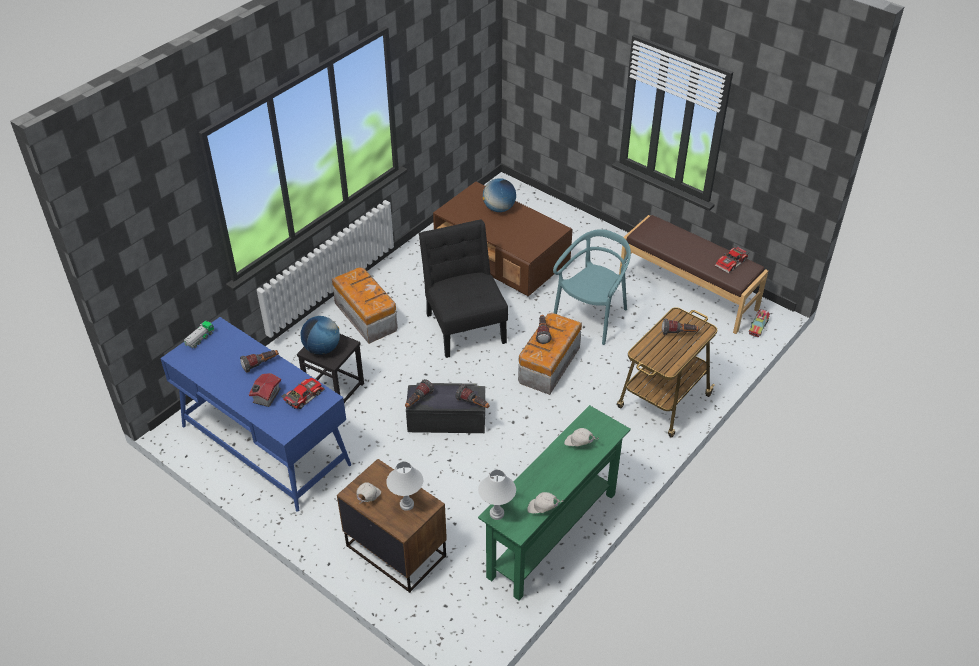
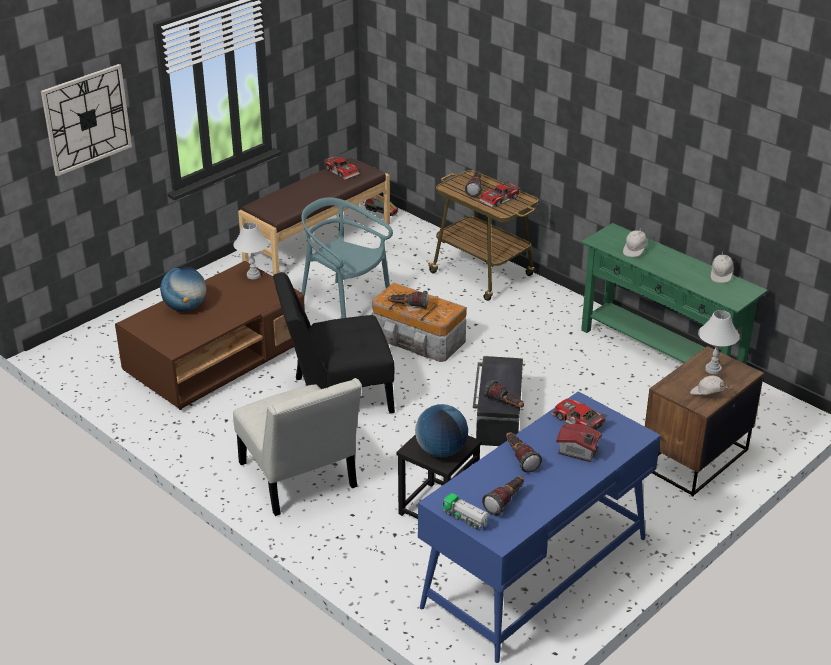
camera: 85 degrees left, 10 degrees down
(366, 316) = (300, 480): storage box -> white chair
(473, 404) = (512, 365): flashlight -> flashlight (505, 501)
(496, 514) = (732, 300): white table lamp -> white table lamp (253, 275)
(568, 63) = (87, 119): none -> wall clock
(663, 351) = (500, 199): none -> toy car

